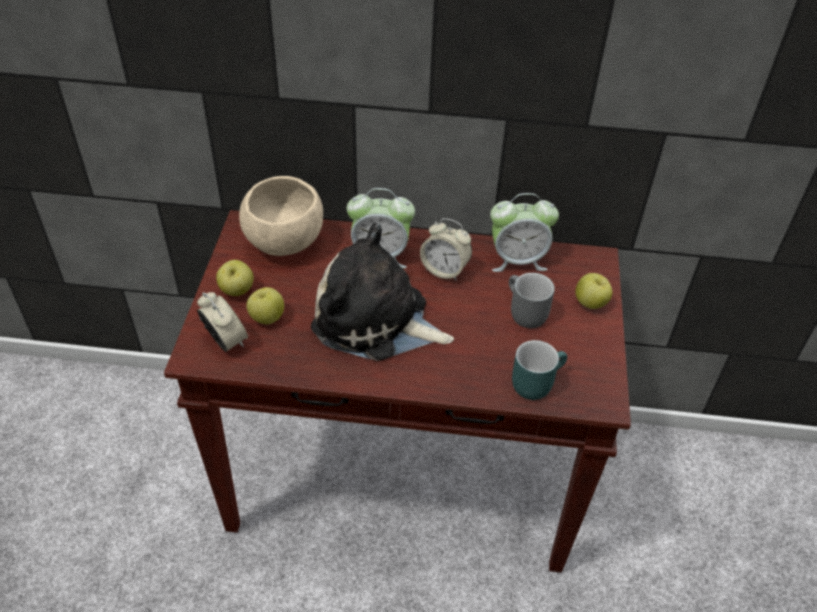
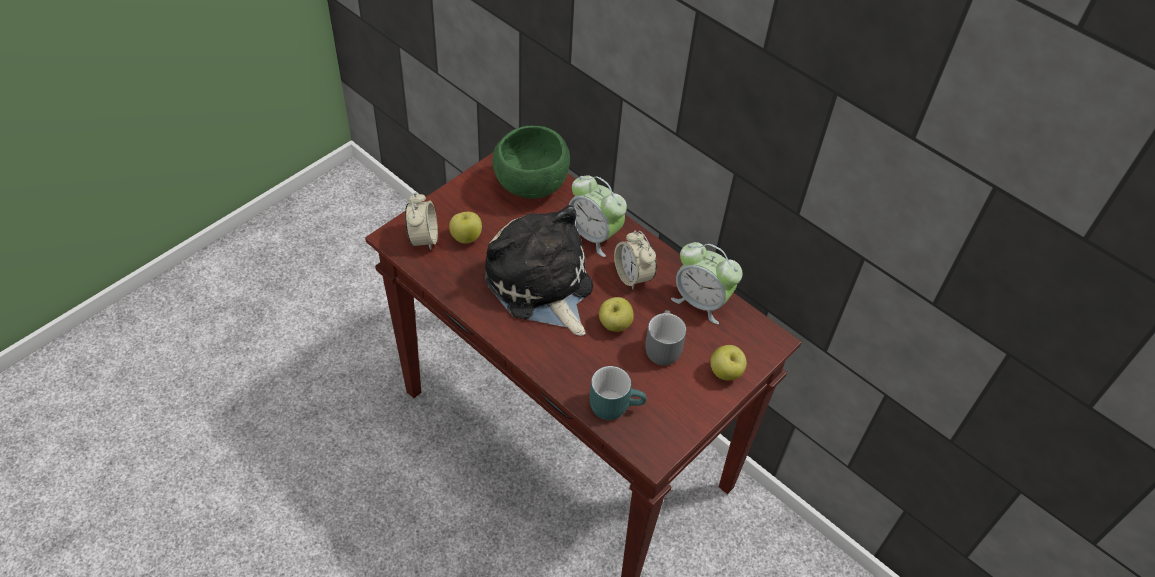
camera: 35 degrees right, 5 degrees up
(237, 291) = (464, 204): apple -> apple (615, 325)
(285, 242) = (532, 185): beige bowl -> green bowl

